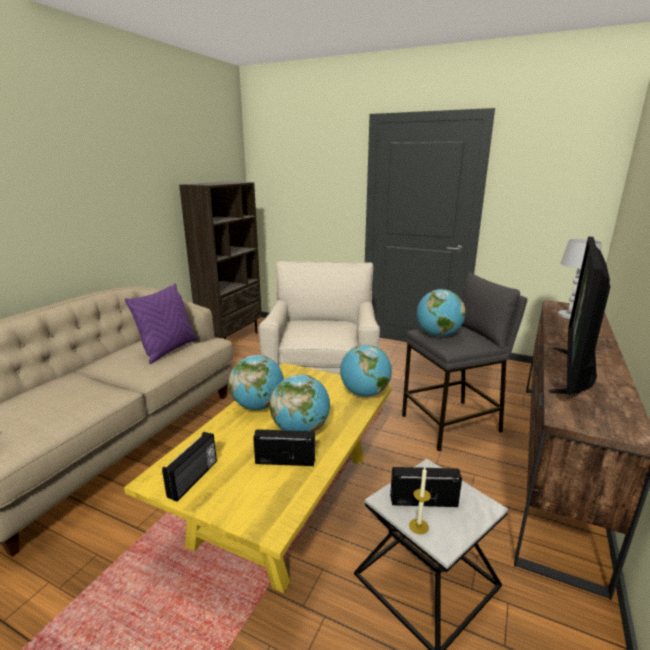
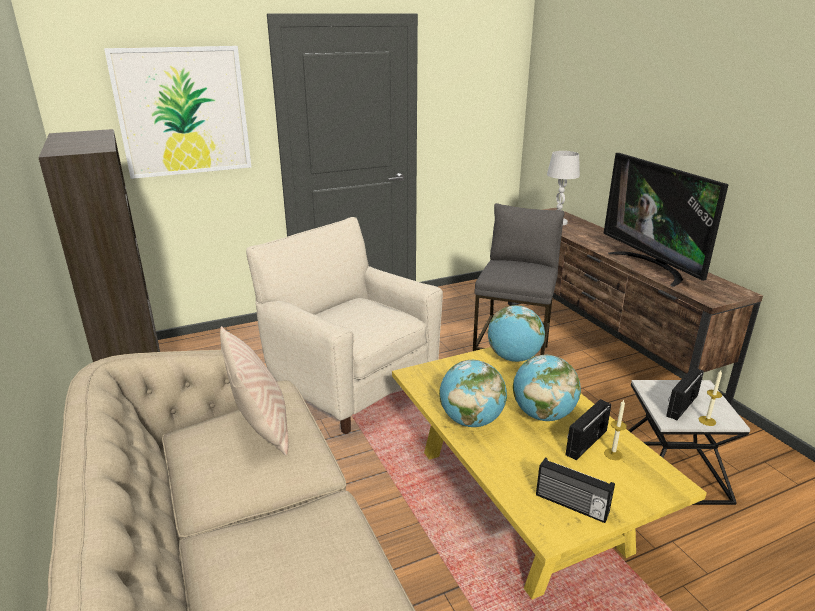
camera: 50 degrees left, 5 degrees up
(169, 350) = (261, 428): purple pillow -> beige pillow
(194, 479) = (571, 505): radio -> radio turned 150 degrees clockwise
(283, 479) = (613, 454): none -> candle
(311, 179) = (183, 112): none -> picture
(438, 335) = (510, 275): globe -> none

